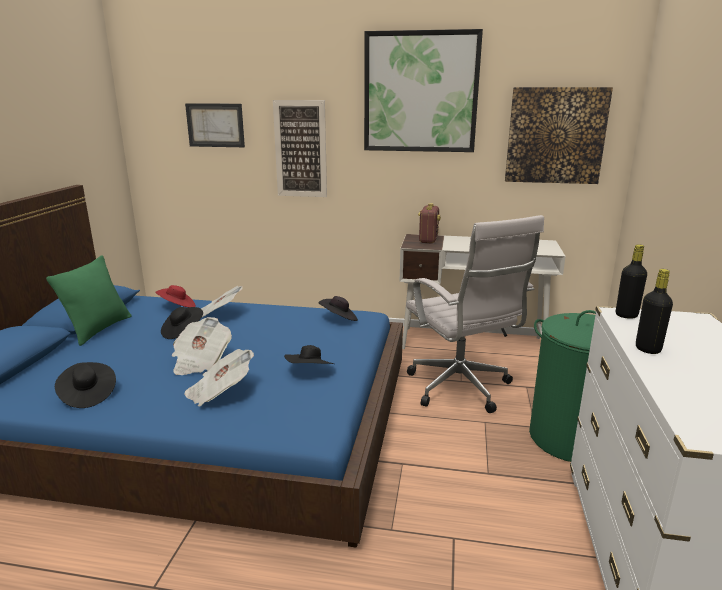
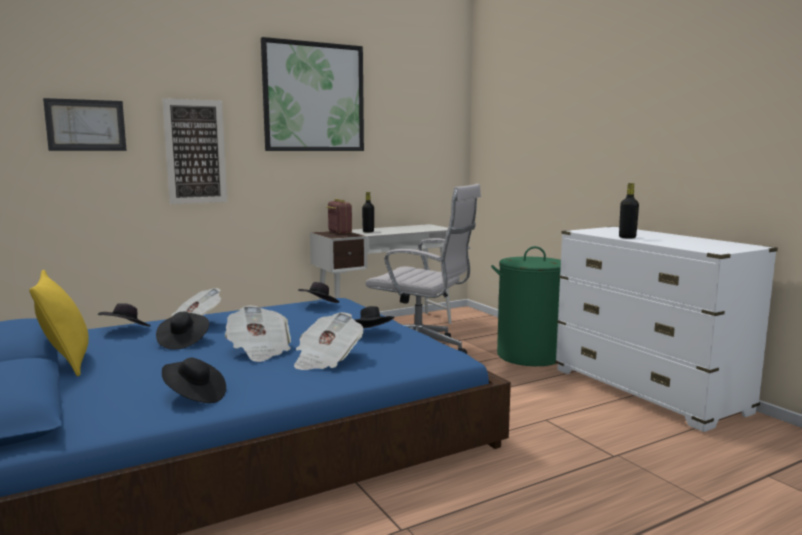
camera: 40 degrees left, 10 degrees down
(99, 329) = (66, 363): green pillow -> yellow pillow
(177, 307) = (126, 330): red hat -> black hat
(555, 136) = (420, 137): picture -> none
(626, 315) = (585, 231): black bottle -> black bottle (368, 231)

